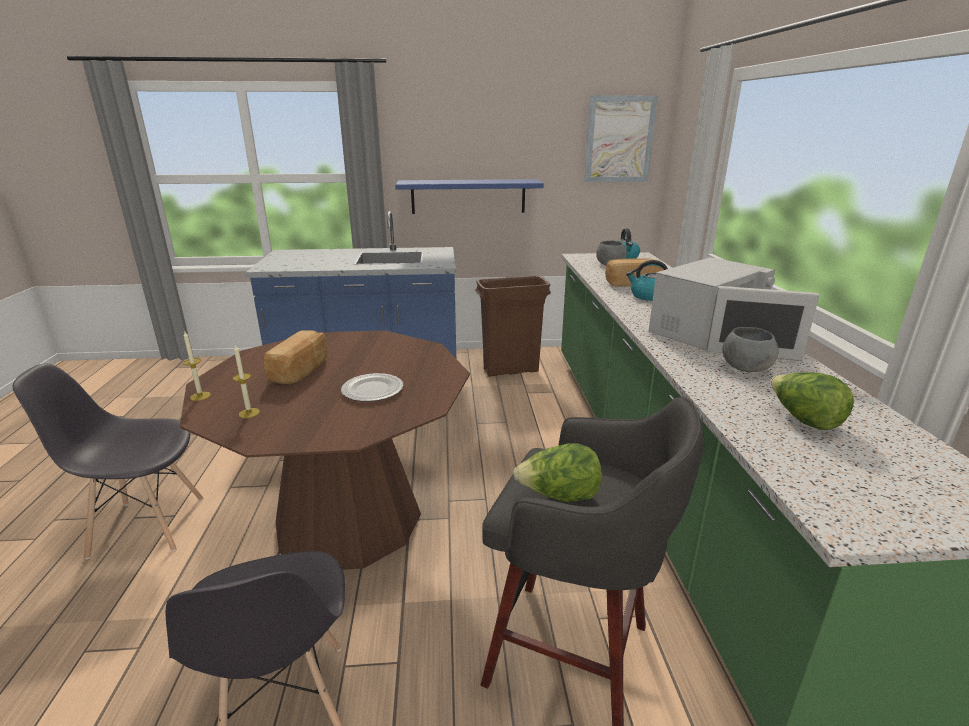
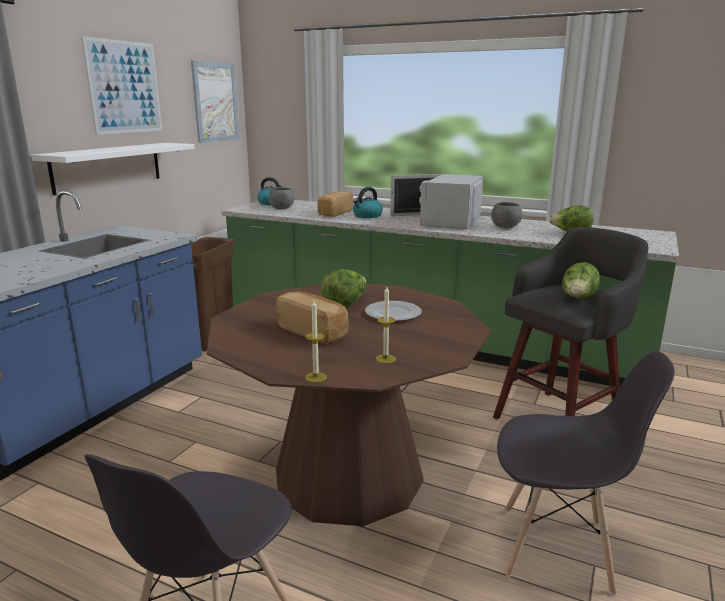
camera: 60 degrees left, 5 degrees down
(382, 365) = (345, 304): none -> lettuce
(468, 196) = (108, 167): blue shelf -> white shelf
(498, 125) = (124, 87): none -> picture
(707, 332) = (448, 221): white microwave -> white microwave turned 150 degrees counterclockwise

